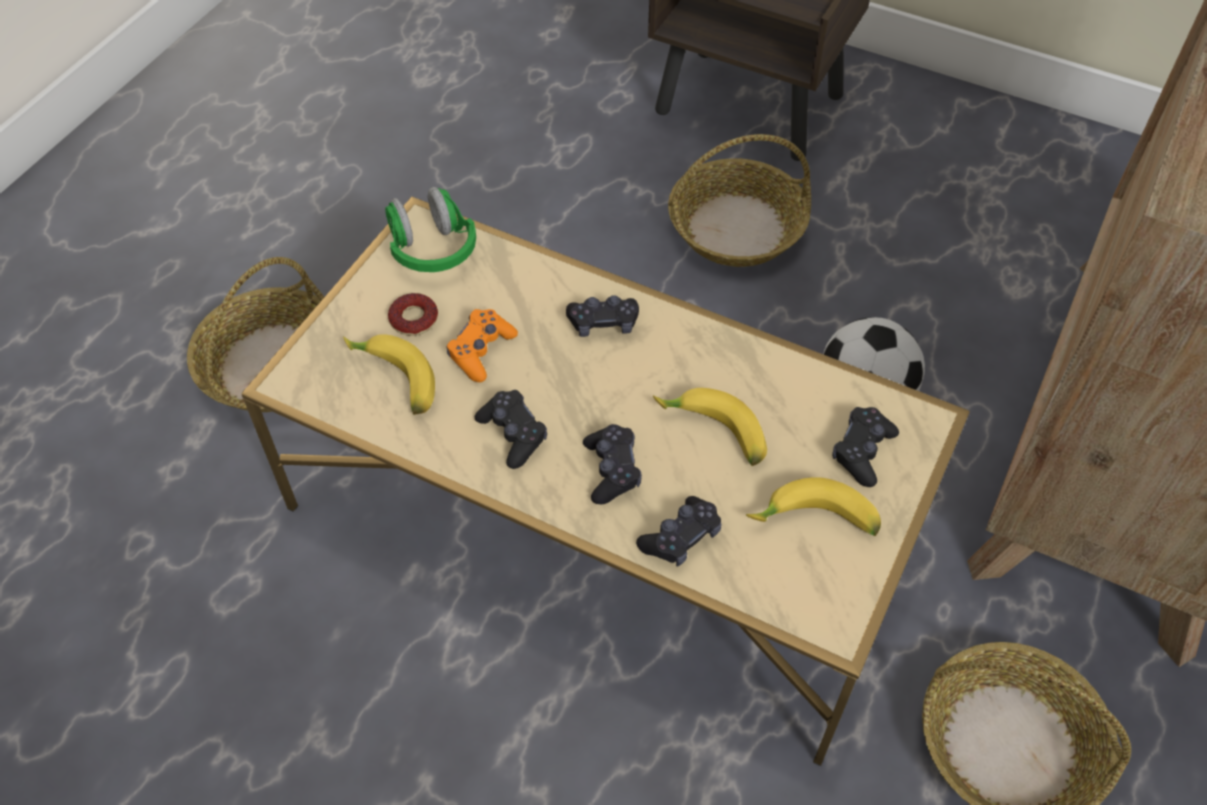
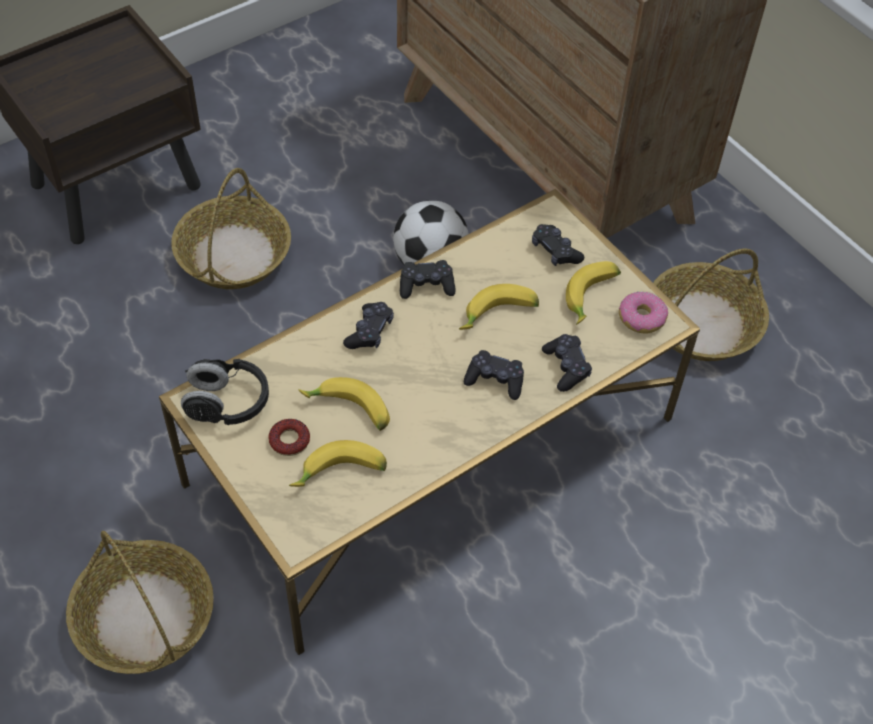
camera: 65 degrees left, 0 degrees up
(432, 249) = (227, 403): green headphones -> black headphones
(481, 351) = (348, 411): orange game controller -> banana
(513, 434) = (433, 422): black game controller -> black game controller (426, 285)
(822, 593) = (641, 318): none -> donut

